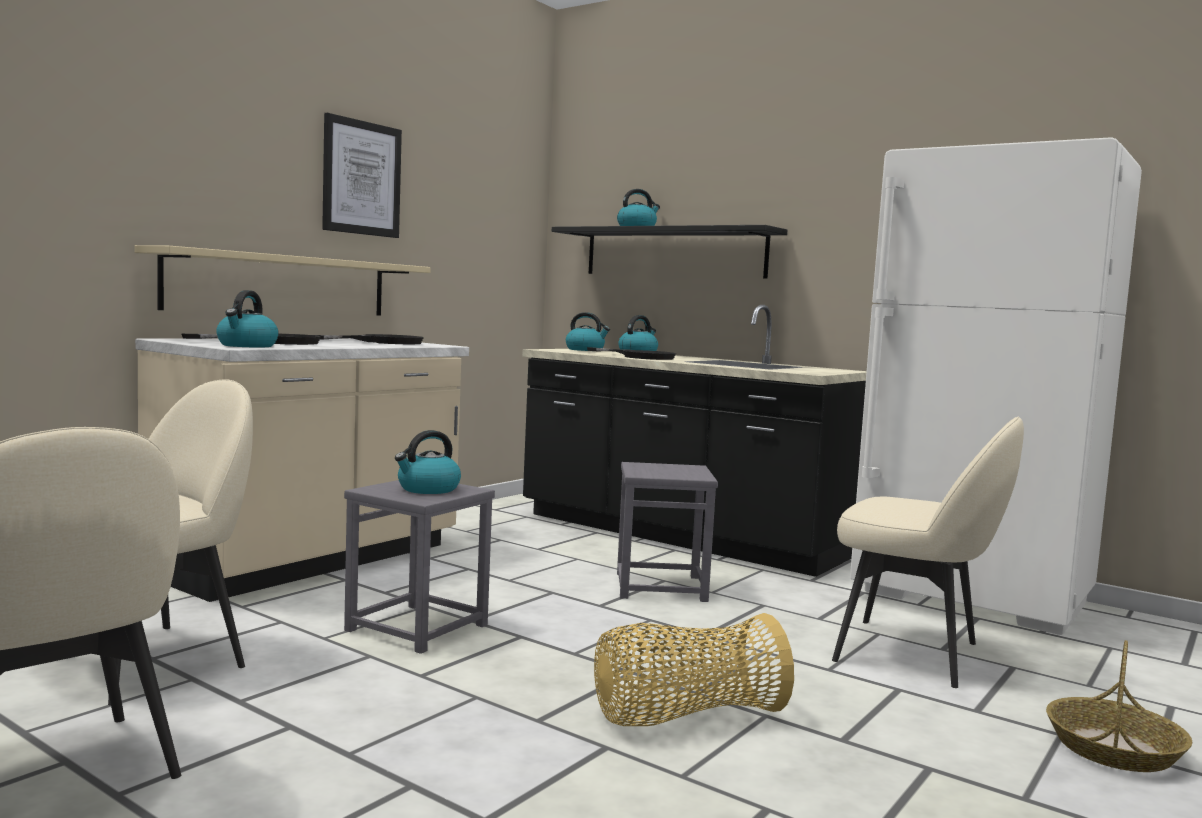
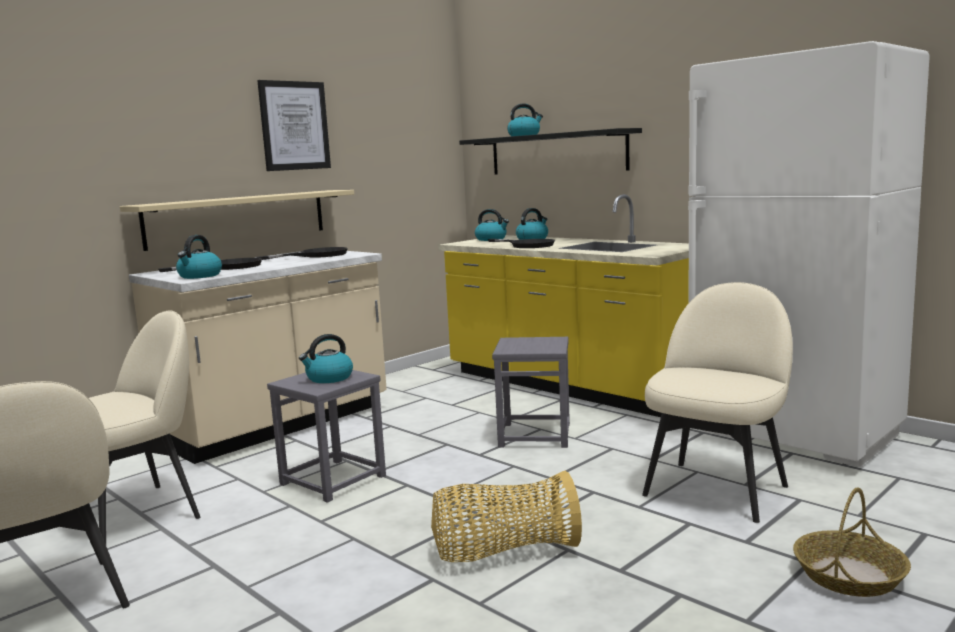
camera: 10 degrees right, 5 degrees up
(678, 536) = (570, 386): black counter -> yellow counter
(912, 653) = (717, 489): beige chair -> beige chair turned 90 degrees counterclockwise

